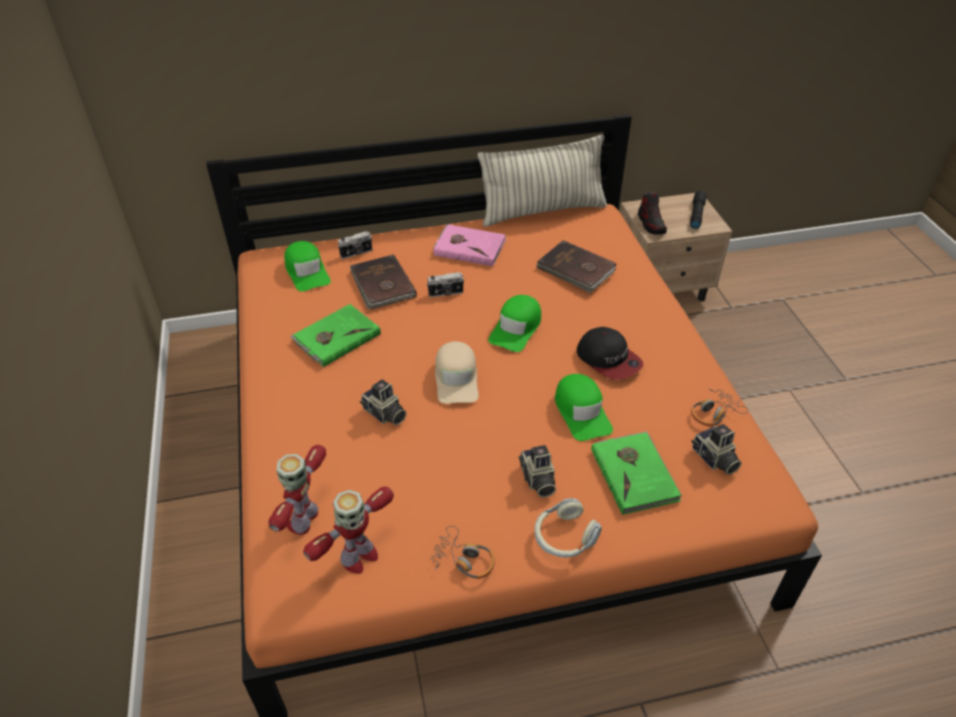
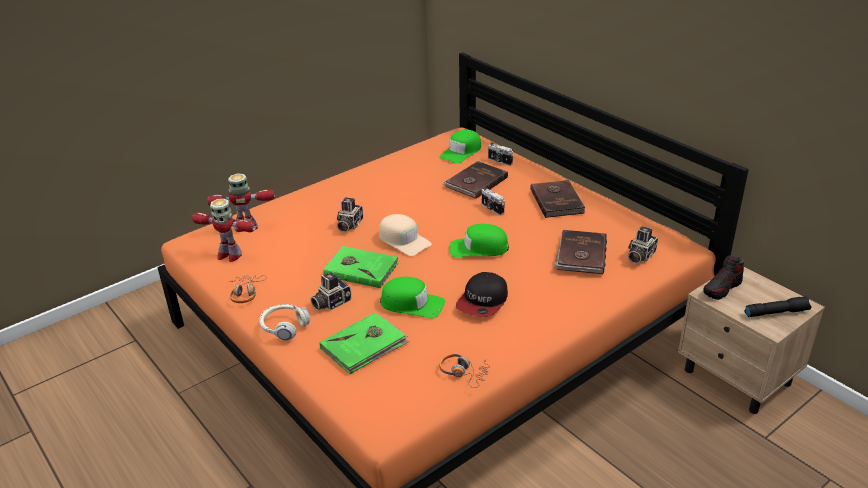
camera: 65 degrees right, 10 degrees down
(336, 337) = (406, 184): green book -> green book (361, 269)
(456, 378) = (403, 240): beige cap -> beige cap turned 105 degrees counterclockwise
(469, 247) = (557, 201): pink book -> brown book
(542, 211) = (649, 219): pillow -> none
(581, 412) = (412, 304): green cap -> green cap turned 120 degrees counterclockwise
(714, 459) = (407, 383): camera -> camera (639, 256)

